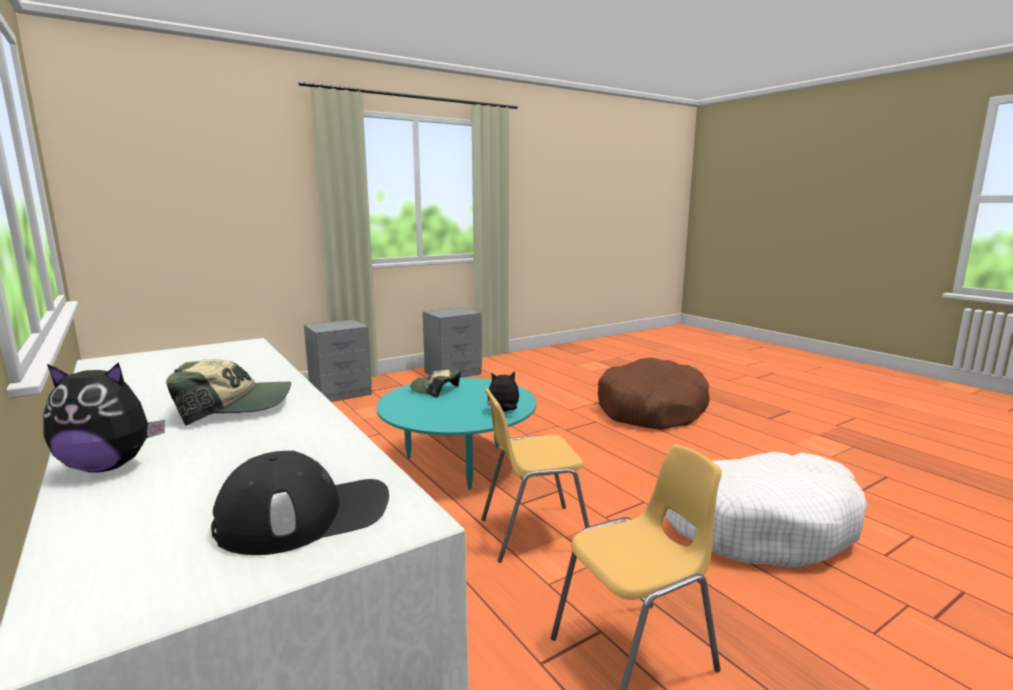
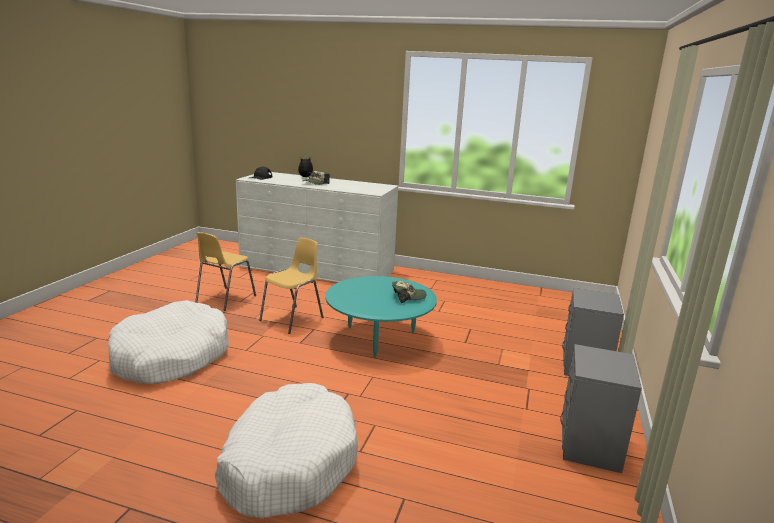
camera: 140 degrees right, 5 degrees up
(503, 411) = (340, 293): plush toy -> none
(651, 410) = (288, 463): brown dog bed -> white dog bed

